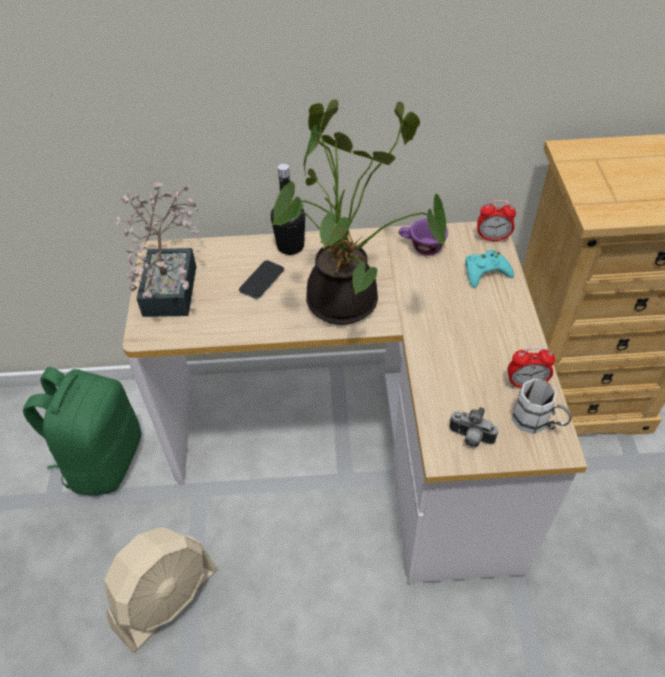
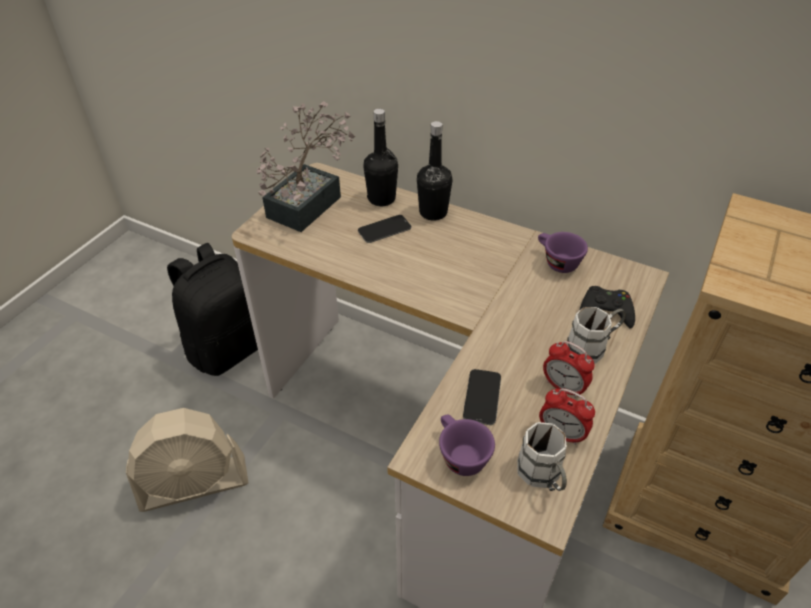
camera: 30 degrees right, 5 degrees down
(103, 459) = (229, 347): green backpack -> black backpack
(235, 252) = (381, 199): none -> black bottle
(349, 303) = (445, 280): potted plant -> none
(451, 385) = (482, 397): none -> phone
(470, 438) = (459, 455): camera -> purple cup
(485, 272) = (605, 311): turquoise game controller -> black game controller
(492, 238) = (639, 283): alarm clock -> alarm clock (563, 387)
(498, 306) = (592, 347): none -> white mug

